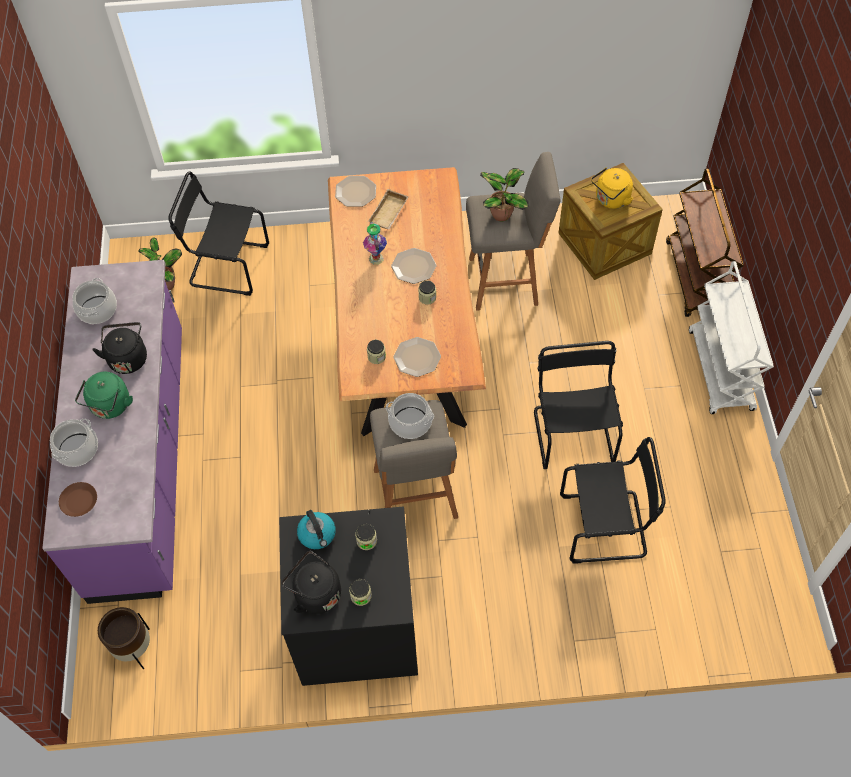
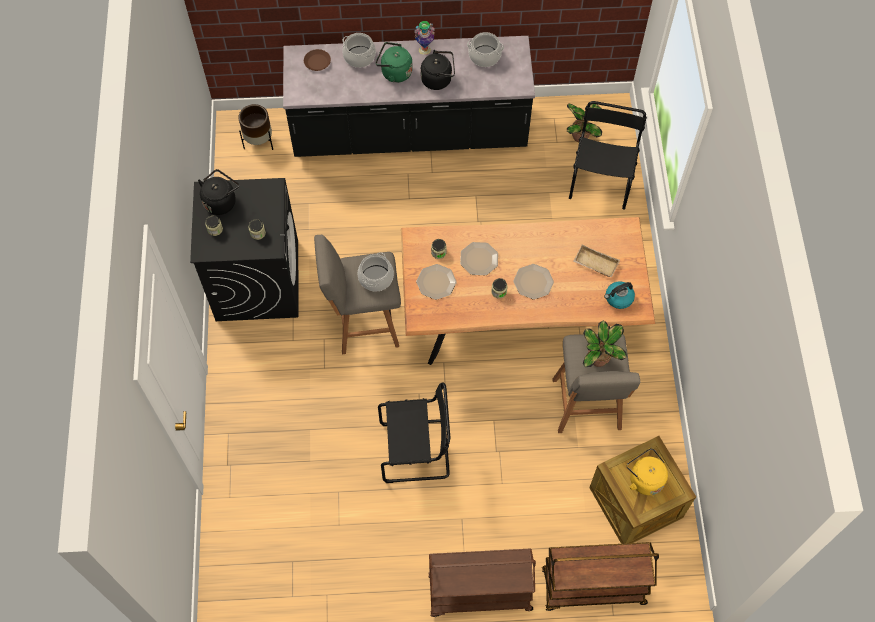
camera: 90 degrees right, 5 degrees up
(142, 460) = (410, 134): purple counter -> black counter
(317, 535) = (266, 202): kettle -> kettle (618, 298)
(355, 192) = (619, 237): plate -> plate (478, 259)
(376, 258) = (543, 253): vase -> vase (424, 50)
(606, 526) = (324, 469): black chair -> none
(721, 371) = (479, 593): white cart -> brown cart

